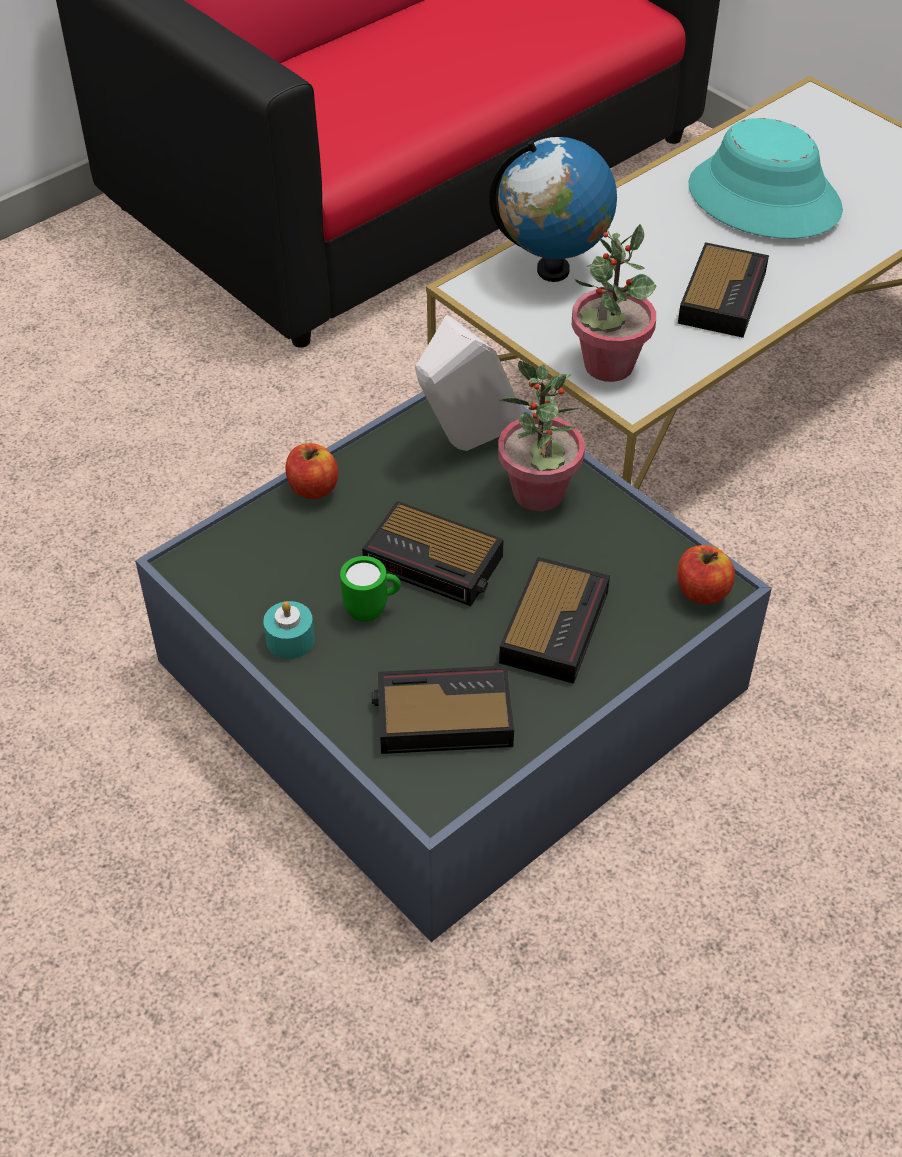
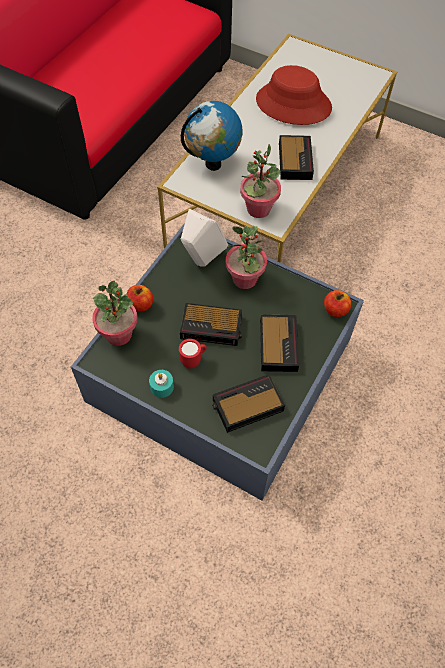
camera: 20 degrees left, 10 degrees up
(249, 528) = (119, 334): none -> potted plant
(372, 610) = (193, 360): green mug -> red mug
(763, 199) = (293, 104): turquoise hat -> red hat

